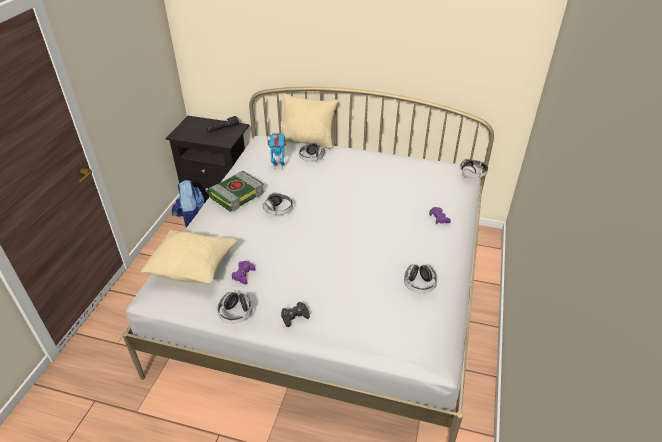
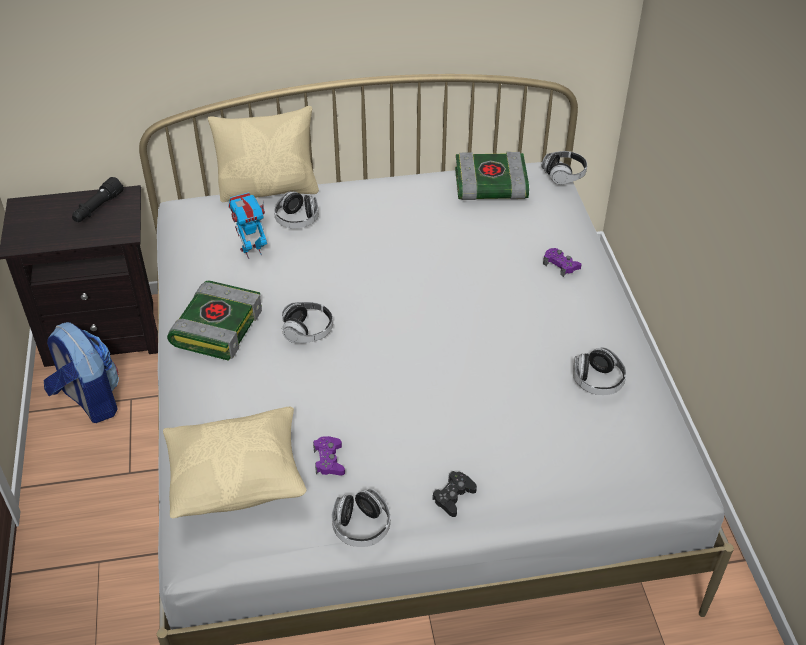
camera: 25 degrees left, 5 degrees up
(424, 168) = (489, 186): none -> book

